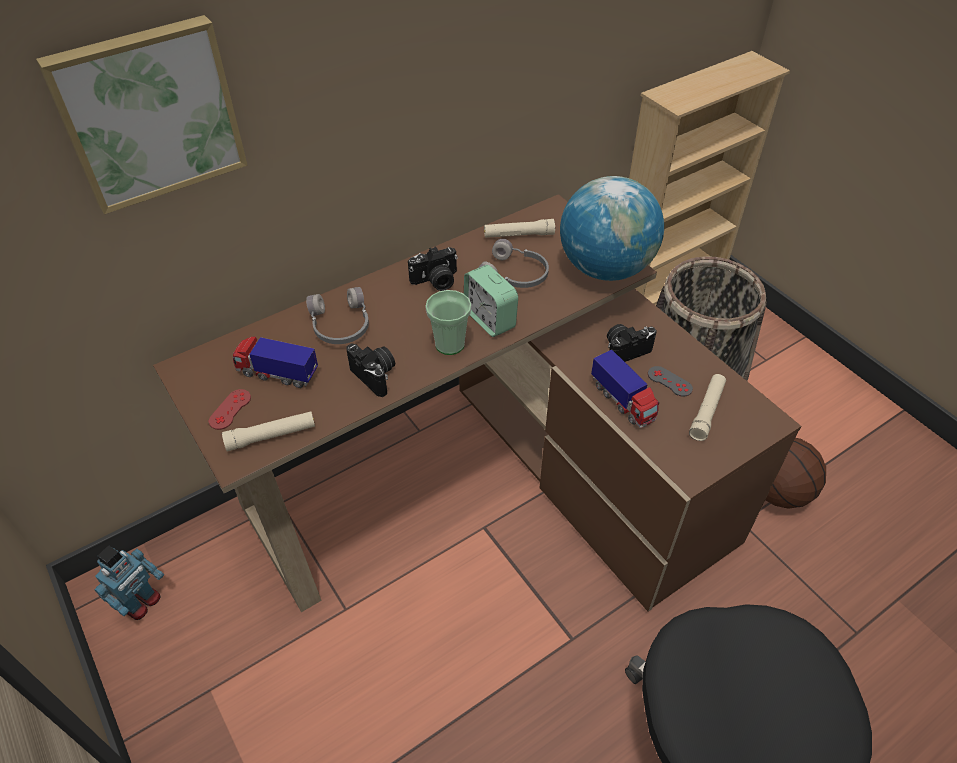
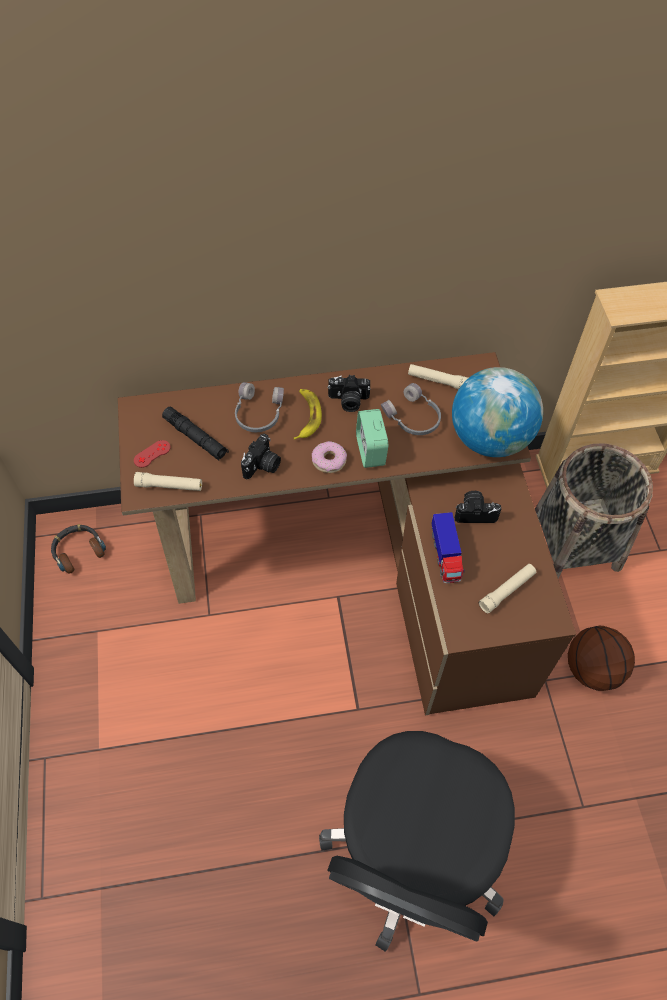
camera: 25 degrees right, 10 degrees up
(141, 602) = (78, 550): toy robot -> headphones
(149, 113) = (140, 240): picture -> none
(277, 374) = (196, 438): toy truck -> black flashlight
(376, 375) = (262, 466): camera -> camera turned 45 degrees clockwise
(397, 310) = (306, 416): none -> banana
(449, 344) = (329, 460): cup -> donut
(669, 381) = (493, 554): grey game controller -> none

